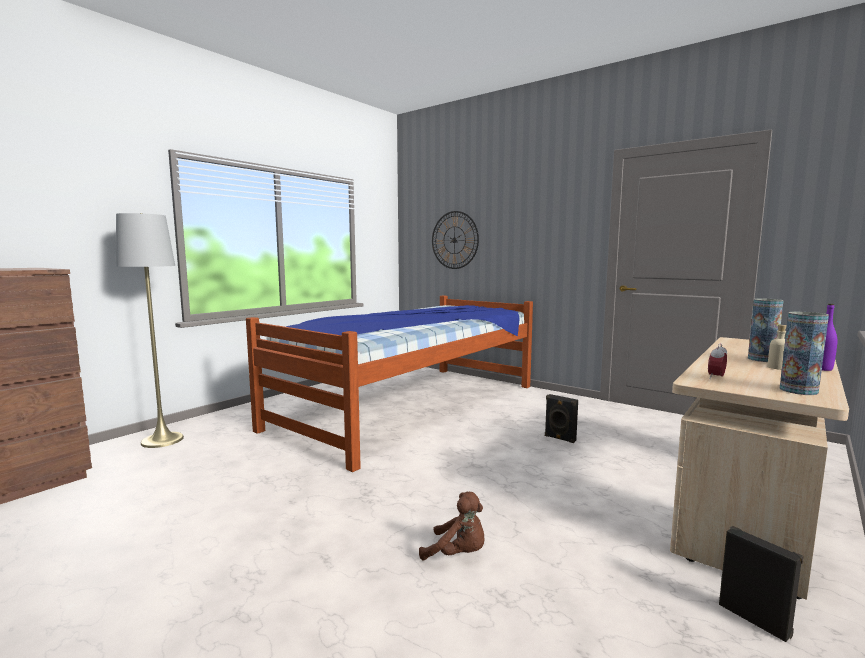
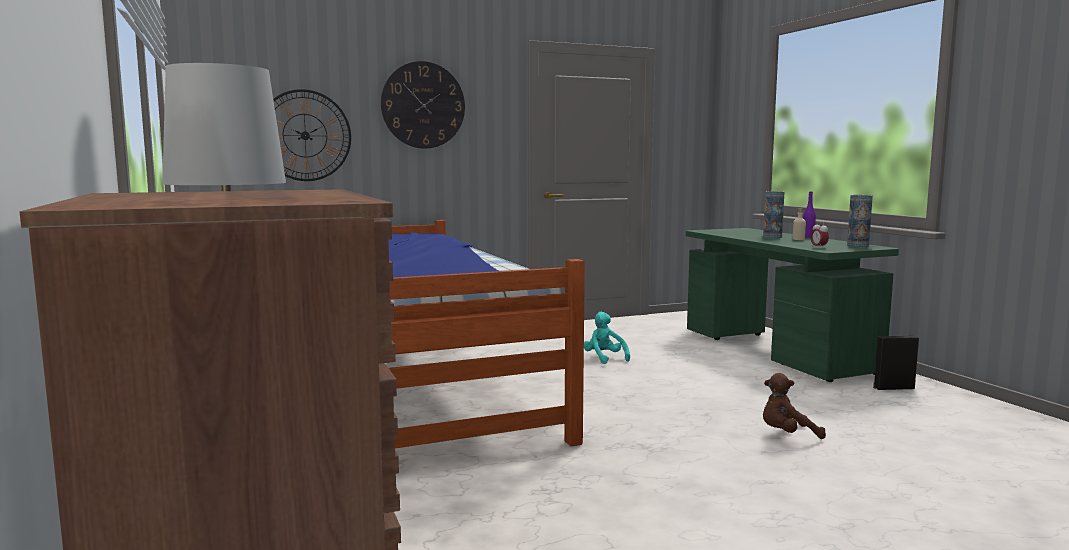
camera: 60 degrees left, 0 degrees up
(458, 554) = (787, 435): brown plush toy -> brown plush toy turned 150 degrees counterclockwise
(524, 215) = (423, 105): none -> wall clock
(559, 438) = (604, 358): black speaker -> turquoise plush toy
(749, 507) = (775, 351): beige desk -> green desk

